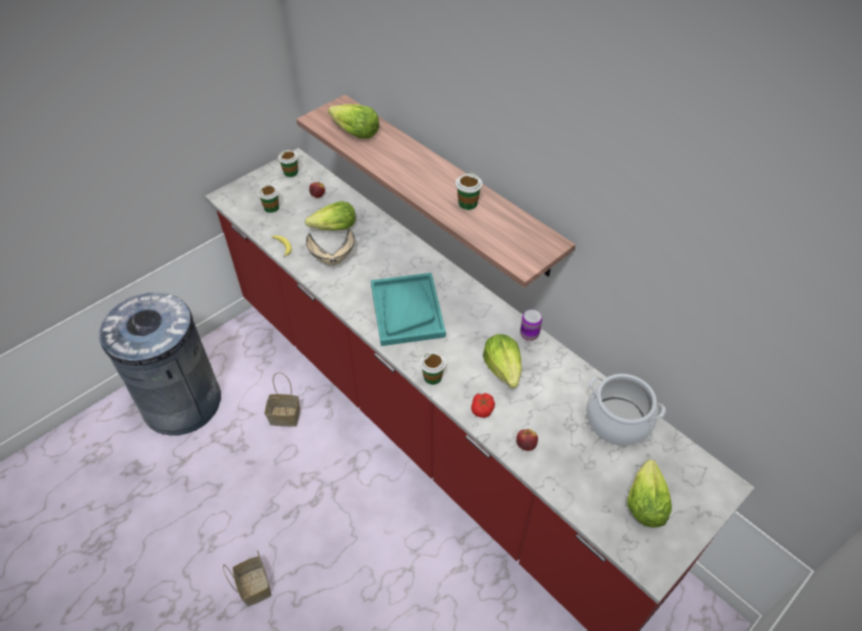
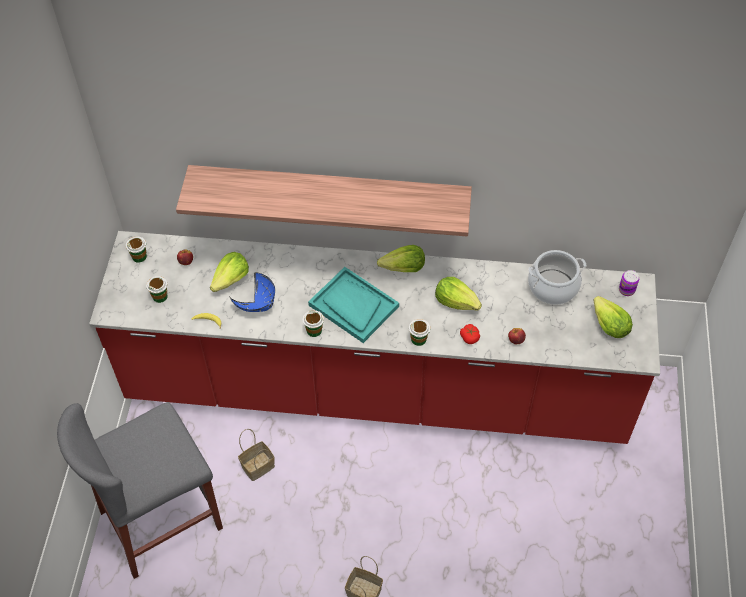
camera: 40 degrees left, 5 degrees up
(182, 403) = (161, 519): grey trash can -> grey stool
(333, 259) = (258, 304): beige bowl -> blue bowl
(355, 133) = (237, 193): lettuce -> lettuce (403, 268)
(467, 203) = (377, 200): cup -> cup (314, 330)
(529, 334) = (449, 266): can -> can (626, 290)

